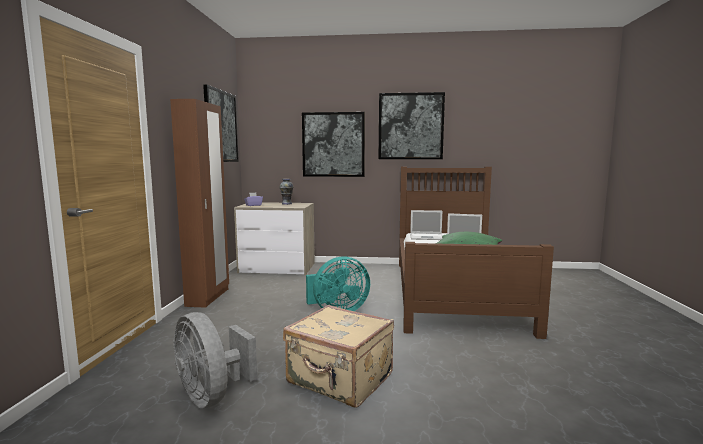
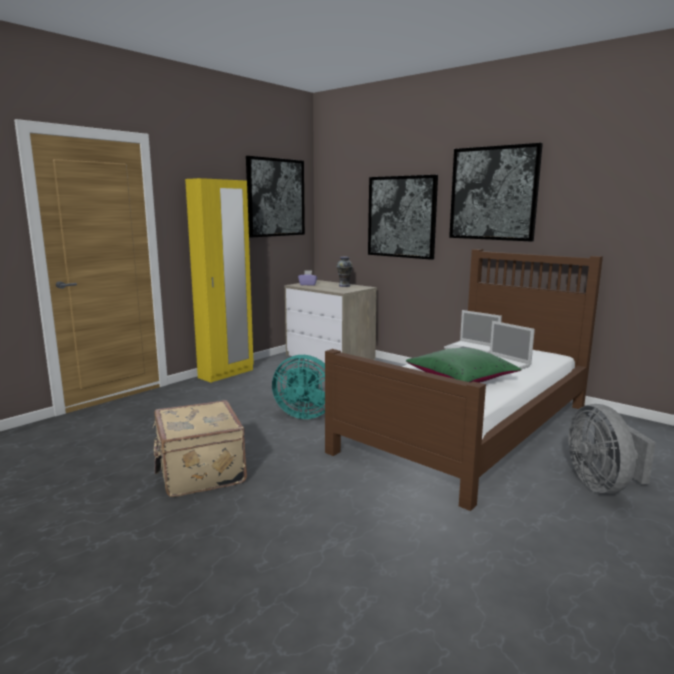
camera: 35 degrees right, 5 degrees up
(208, 297) = (226, 374): brown wardrobe -> yellow wardrobe
(212, 395) = (107, 451): grey fan -> grey fan (602, 485)

